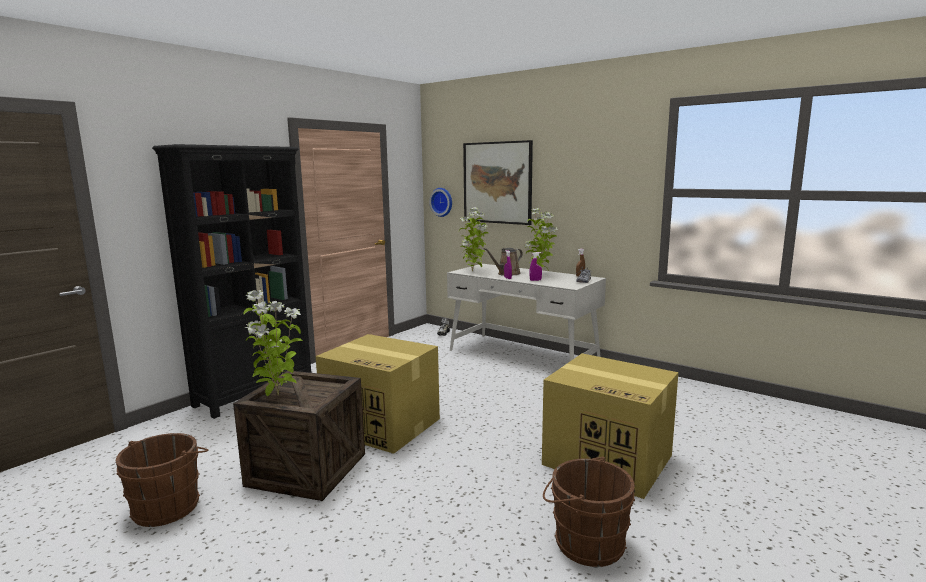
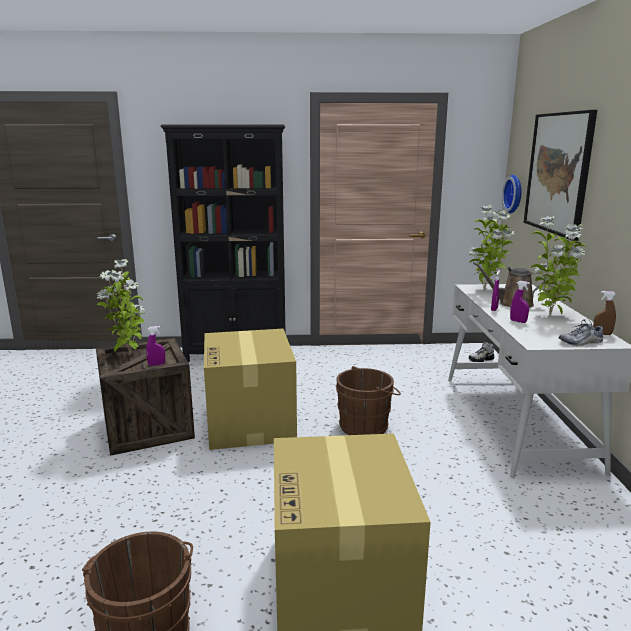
camera: 50 degrees right, 5 degrees up
(169, 506) = (63, 408): brown bucket -> brown bucket (366, 426)
(327, 390) = (156, 364): none -> purple spray bottle

